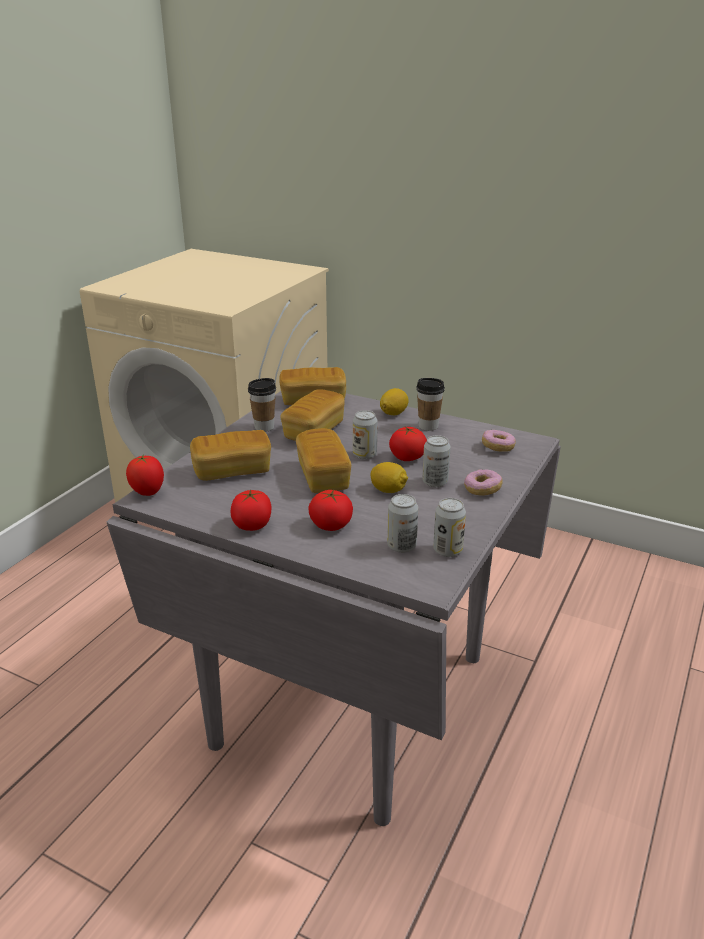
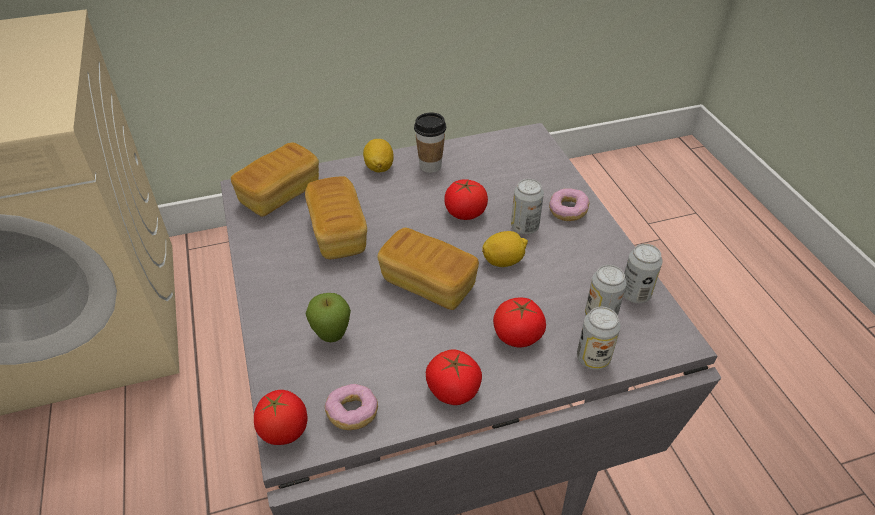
camera: 45 degrees left, 15 degrees up
(232, 471) = (332, 337): bread -> apple
(264, 427) = (280, 259): cup -> none
(364, 455) = (426, 233): can -> can (593, 358)
(497, 447) = (515, 158): donut -> donut (352, 413)

